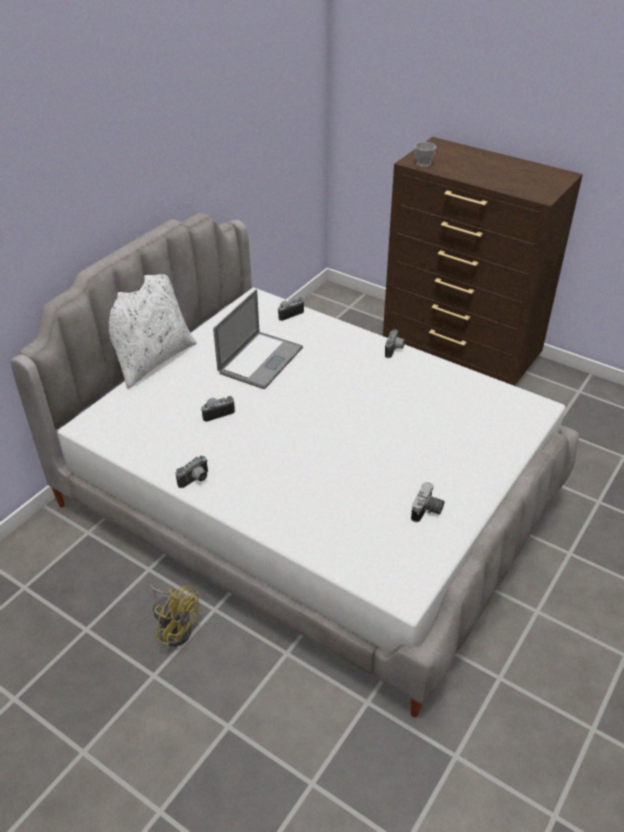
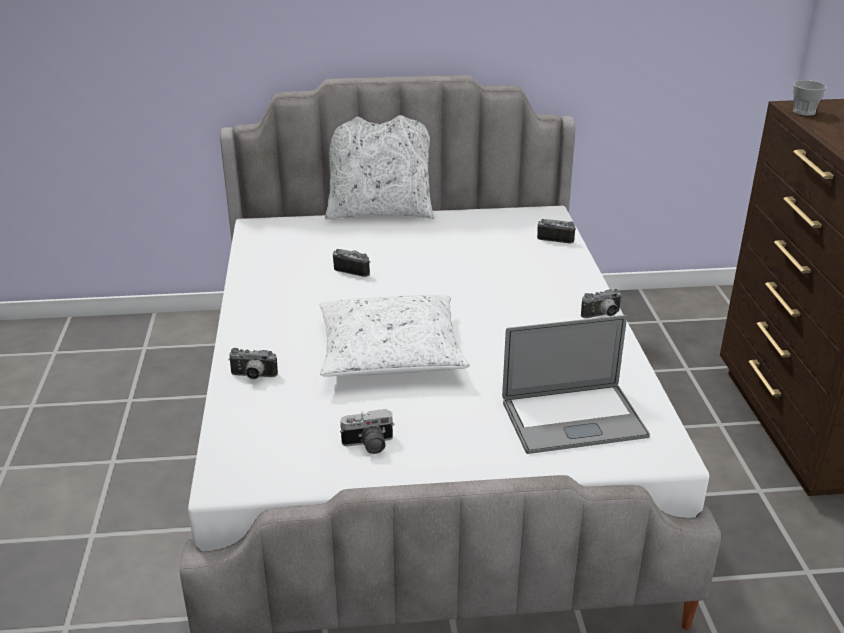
camera: 50 degrees right, 10 degrees down
(175, 627) = (176, 444): yellow fan -> none
(195, 480) = (251, 300): camera -> camera (253, 377)
(260, 360) = (461, 256): laptop -> laptop (573, 419)
(338, 450) = (390, 352): none -> white pillow

